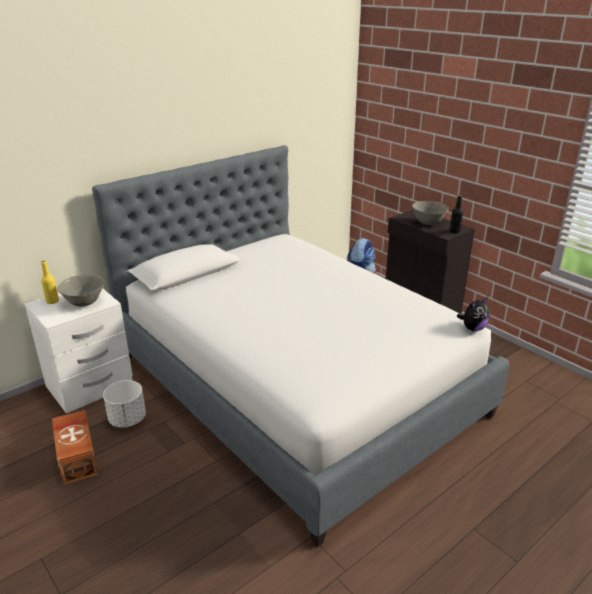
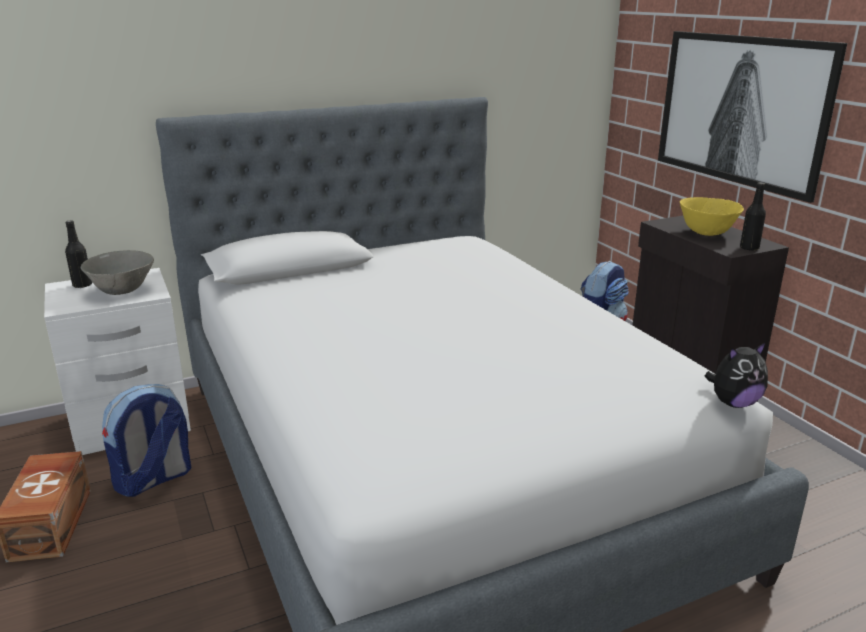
camera: 15 degrees right, 5 degrees down
(52, 301) = (82, 285): yellow bottle -> black bottle
(127, 419) = (153, 480): white planter -> backpack
(428, 223) = (706, 233): grey bowl -> yellow bowl
(442, 149) = (742, 110): none -> picture

